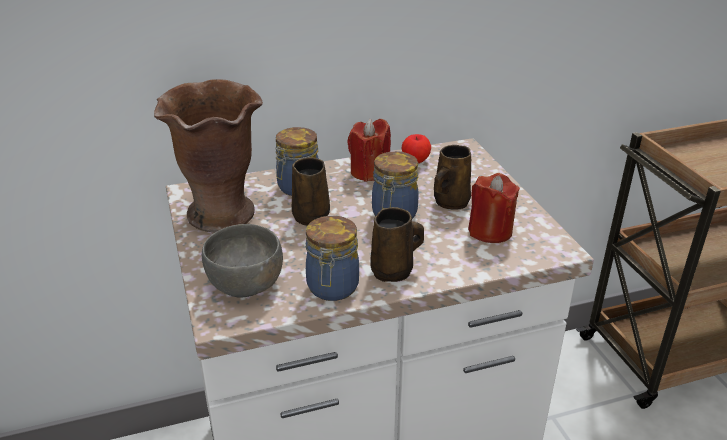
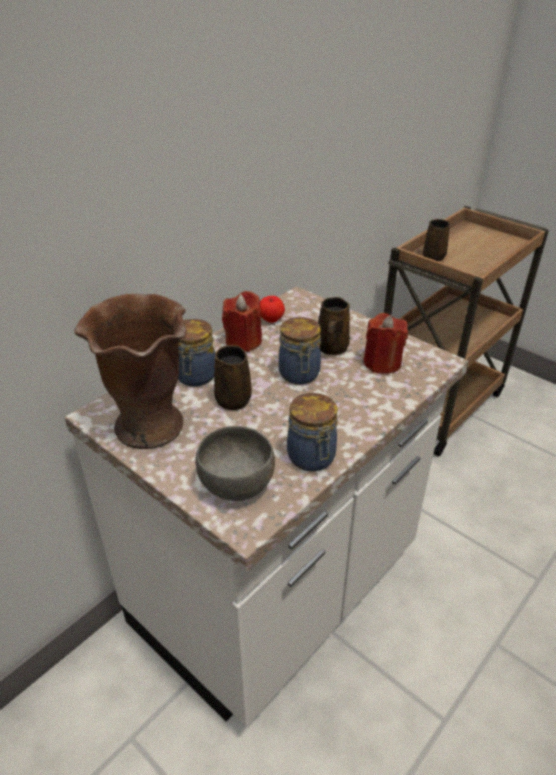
camera: 30 degrees left, 5 degrees up
(394, 271) = (345, 424): brown mug -> brown mug (434, 257)

